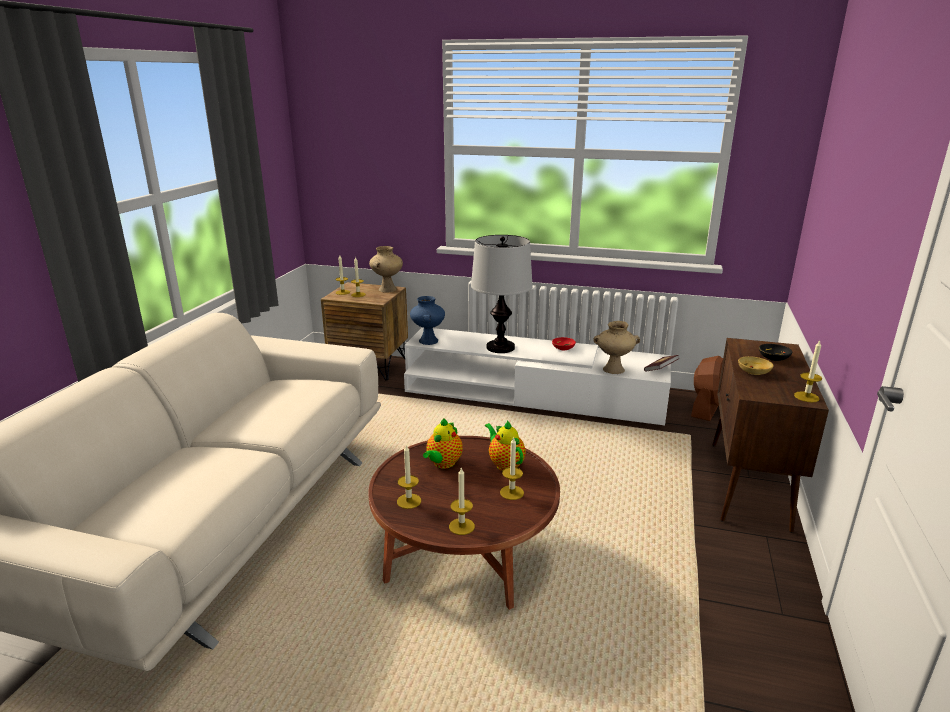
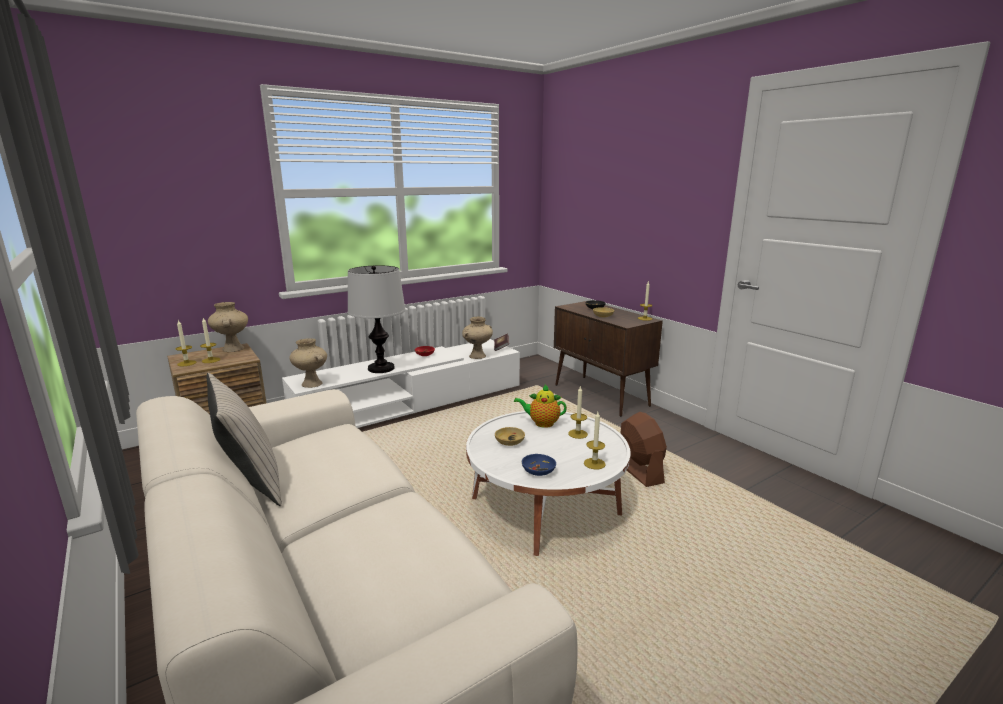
camera: 50 degrees left, 5 degrees down
(235, 397) = (251, 483): none -> beige pillow
(409, 501) = (538, 471): candle -> blue bowl
(428, 341) = (311, 384): blue vase -> beige vase
(443, 464) = (509, 442): teapot -> beige bowl
(465, 552) = (545, 506): brown coffee table -> white coffee table
(706, 408) = (520, 369): brown fan -> brown fan (638, 470)

